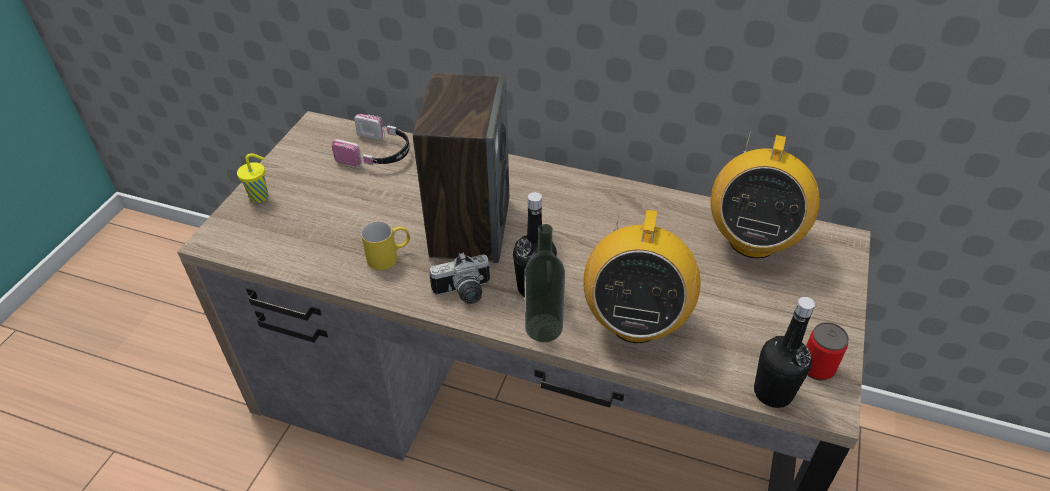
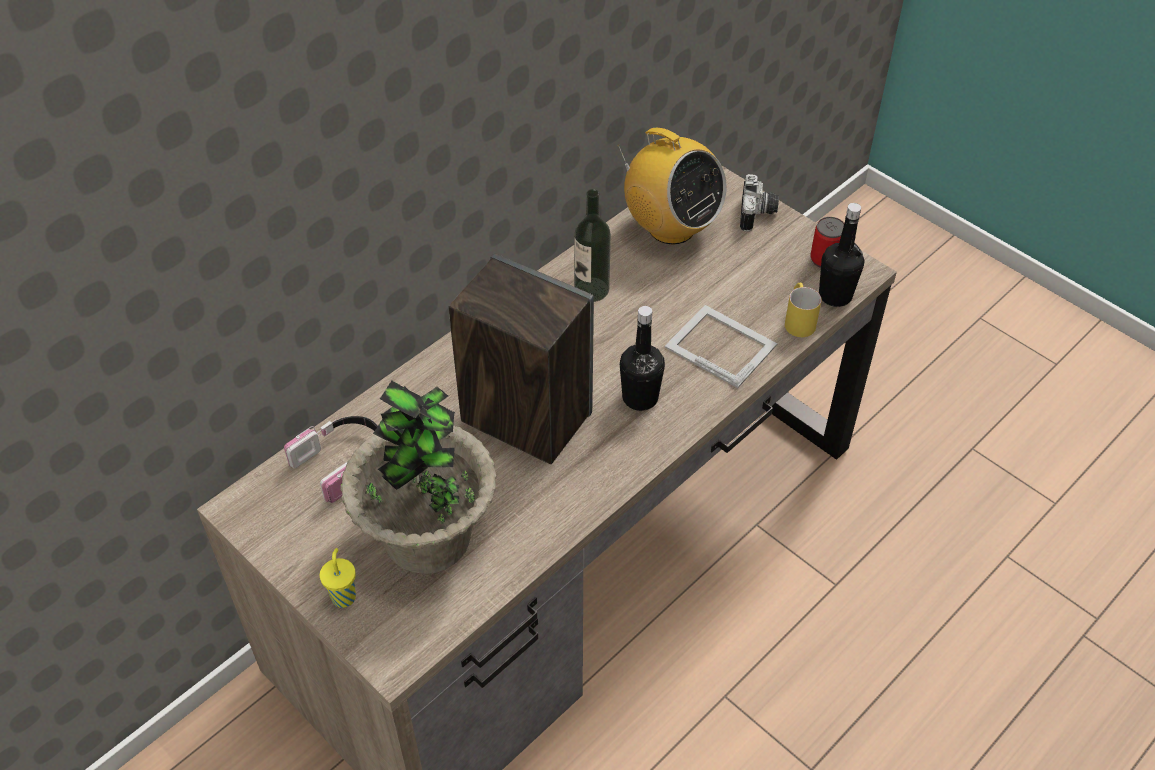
camera: 65 degrees left, 5 degrees up
(327, 217) = (427, 538): none -> potted plant
(389, 256) = (527, 498): yellow mug -> yellow mug (798, 319)
(464, 293) = (616, 453): camera -> camera (758, 214)
(543, 328) = (693, 409): bottle -> bottle (591, 289)
(635, 321) = (720, 345): radio -> picture frame

